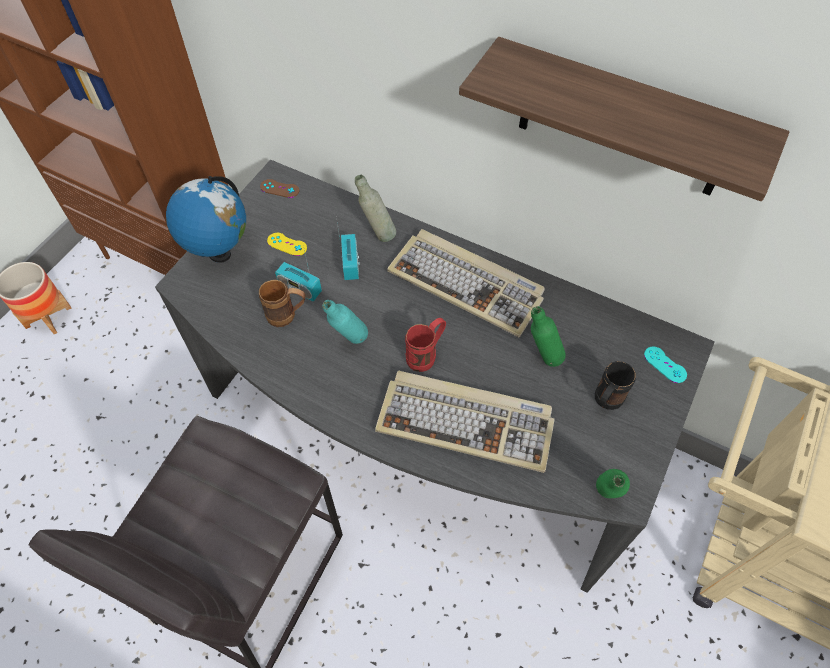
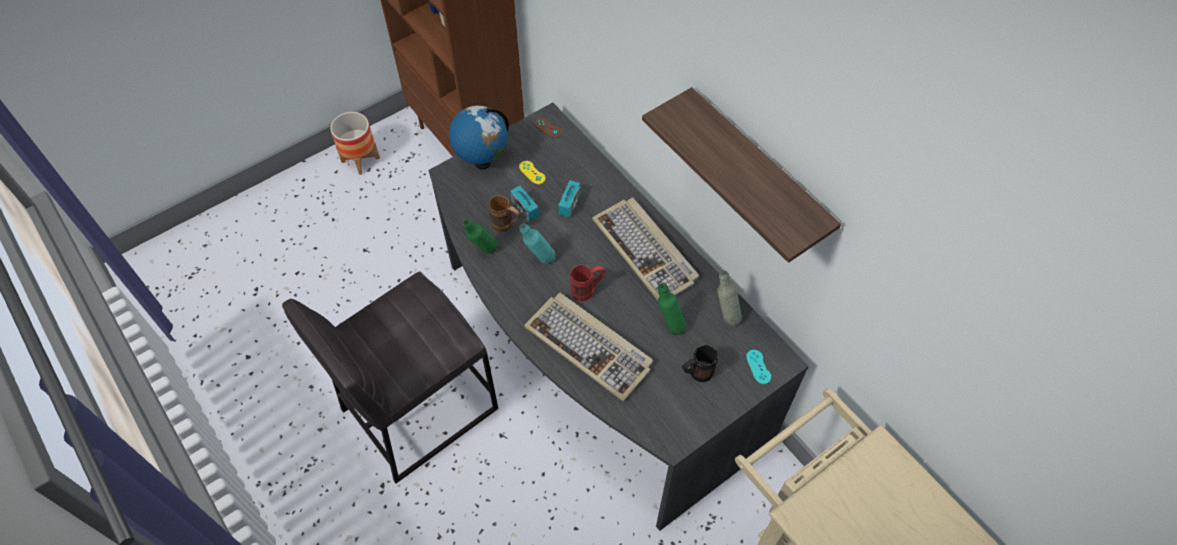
camera: 25 degrees right, 0 degrees up
(377, 235) = (600, 189): grey bottle -> grey bottle (725, 316)
(603, 498) = (654, 436): green bottle -> green bottle (483, 252)

